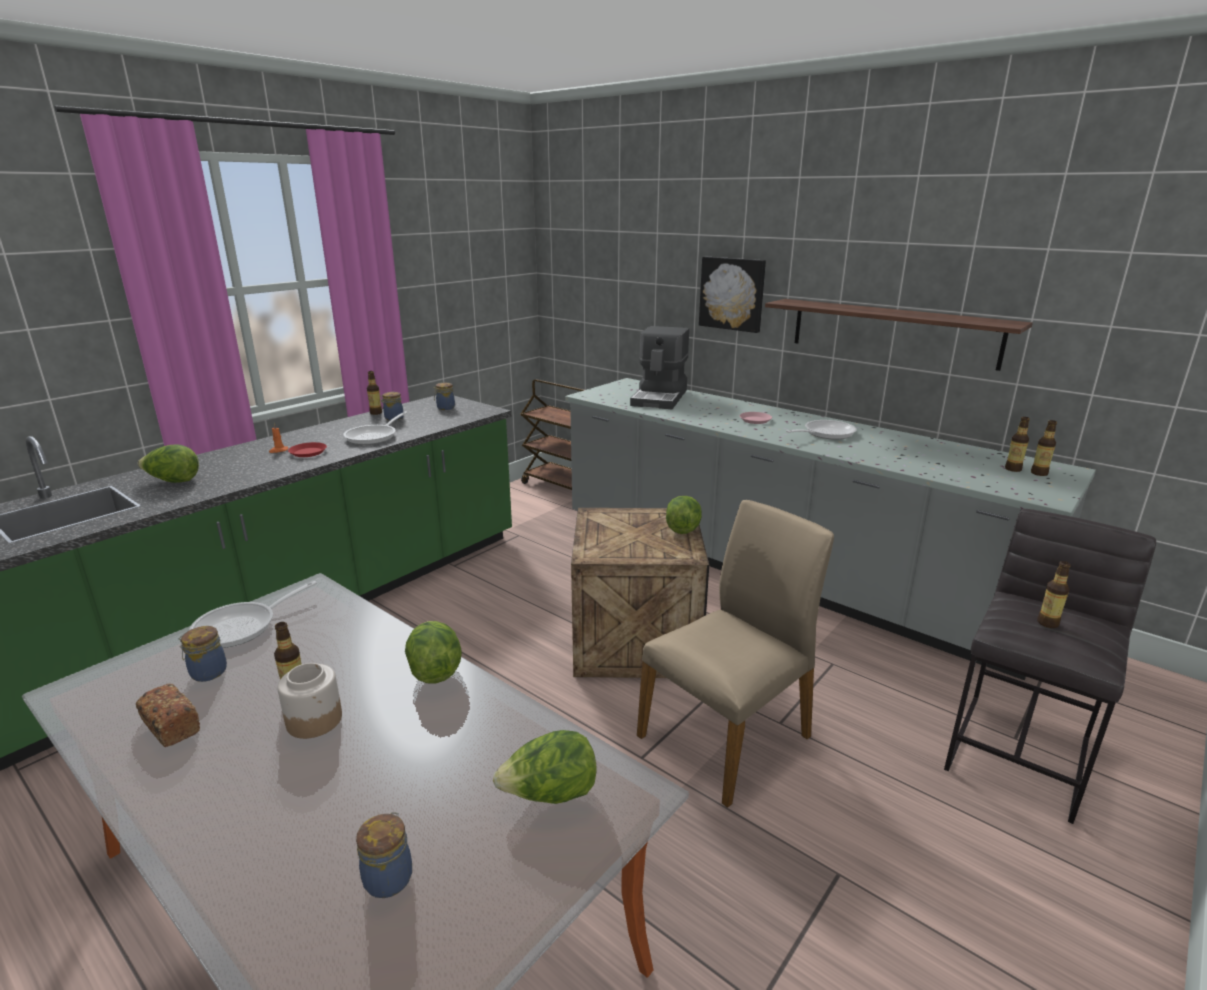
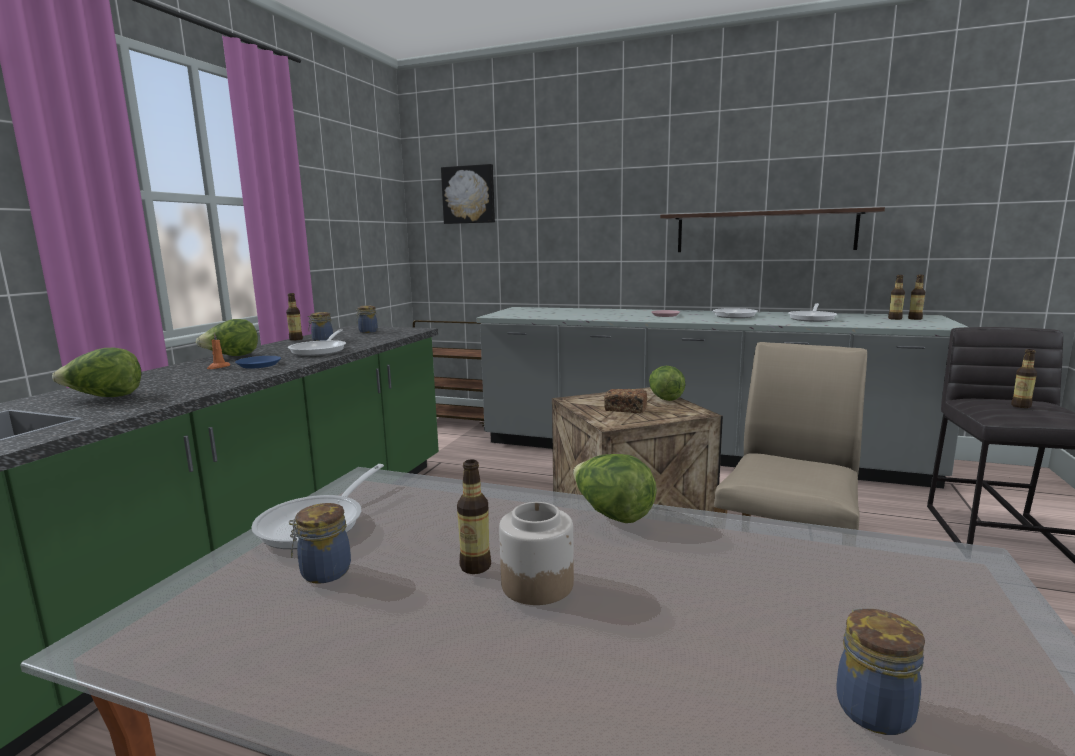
camera: 20 degrees left, 10 degrees down
(171, 726) = (338, 637): bread -> bread (625, 409)
(308, 452) = (259, 365): red plate -> blue plate
(550, 795) = (898, 582): lettuce -> lettuce (232, 356)
(660, 398) = (564, 312): coffee machine -> none
(732, 293) = (615, 217): picture -> picture (469, 195)
(911, 452) = (812, 318): none -> frying pan

